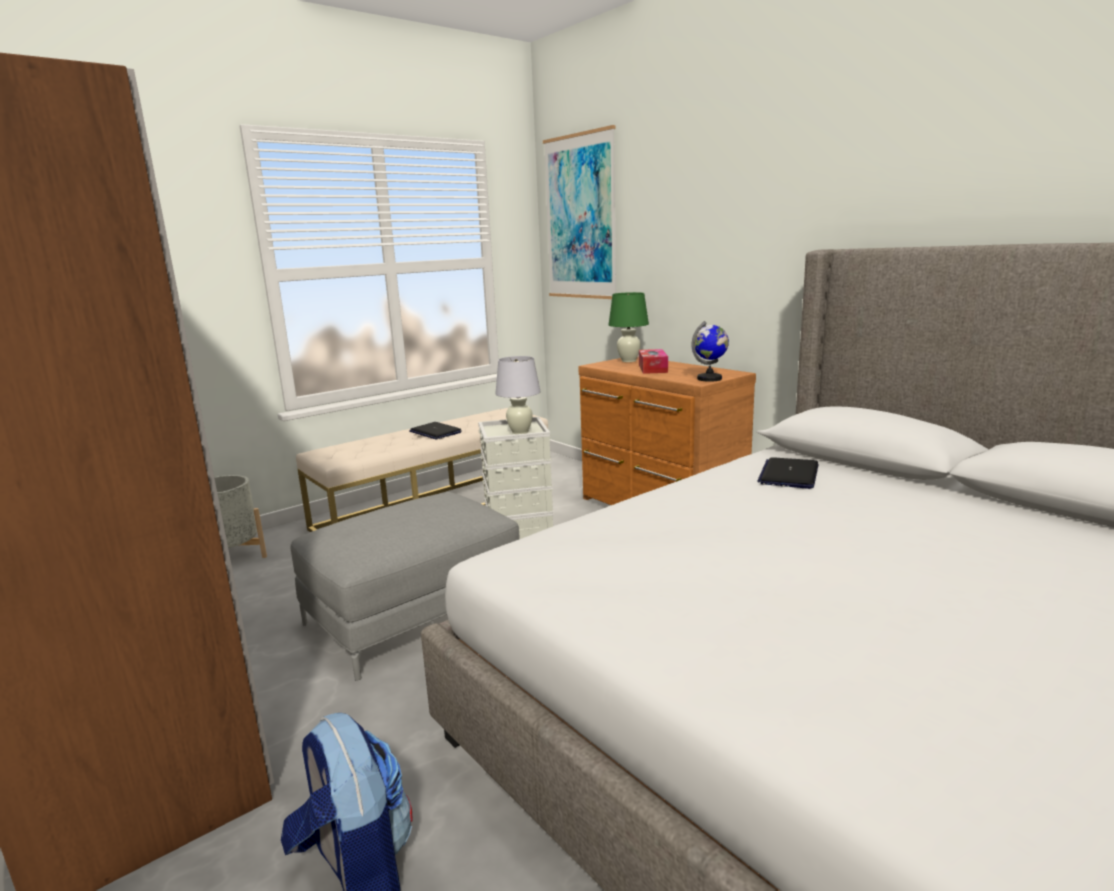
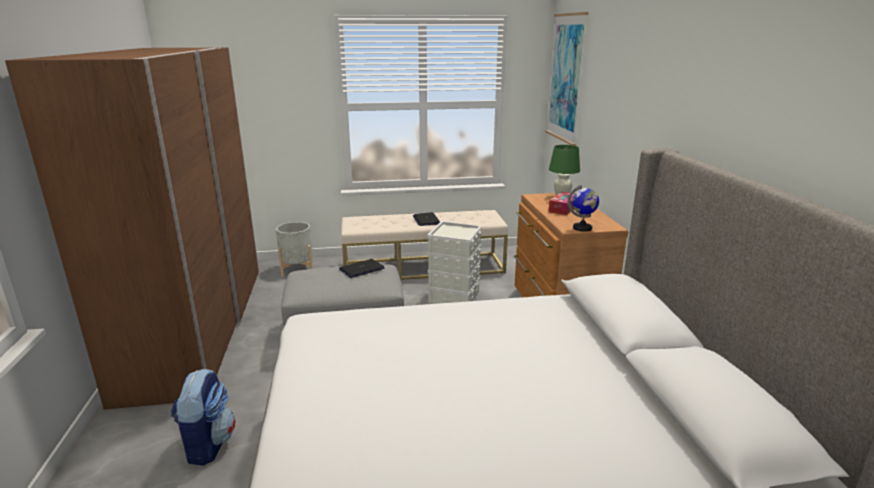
camera: 30 degrees right, 5 degrees up
(520, 432) = (457, 235): white table lamp -> none
(789, 474) = (543, 319): laptop -> laptop (361, 269)

